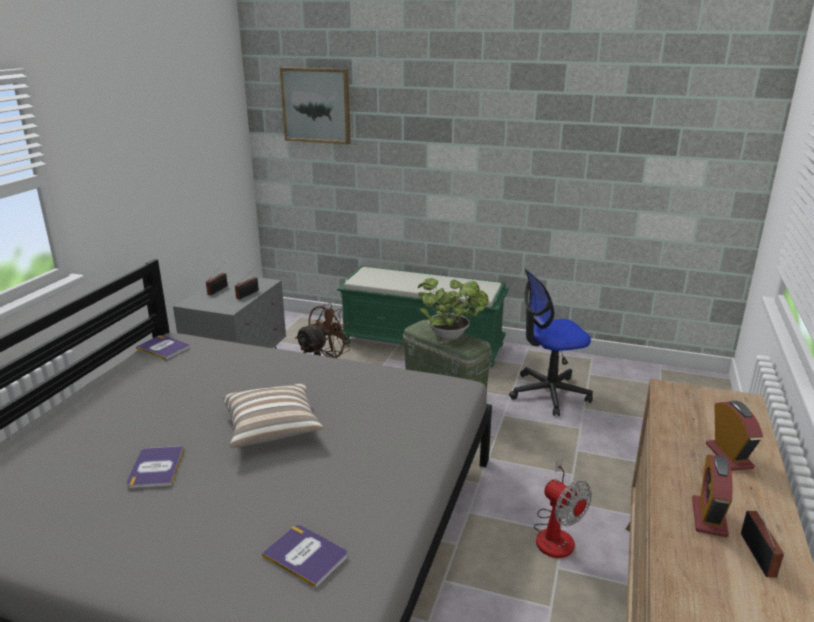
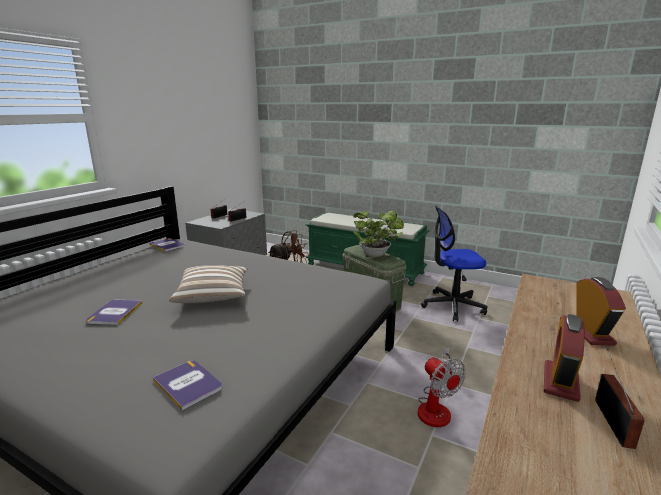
camera: 10 degrees right, 5 degrees down
(316, 105) = (300, 99): picture -> none

